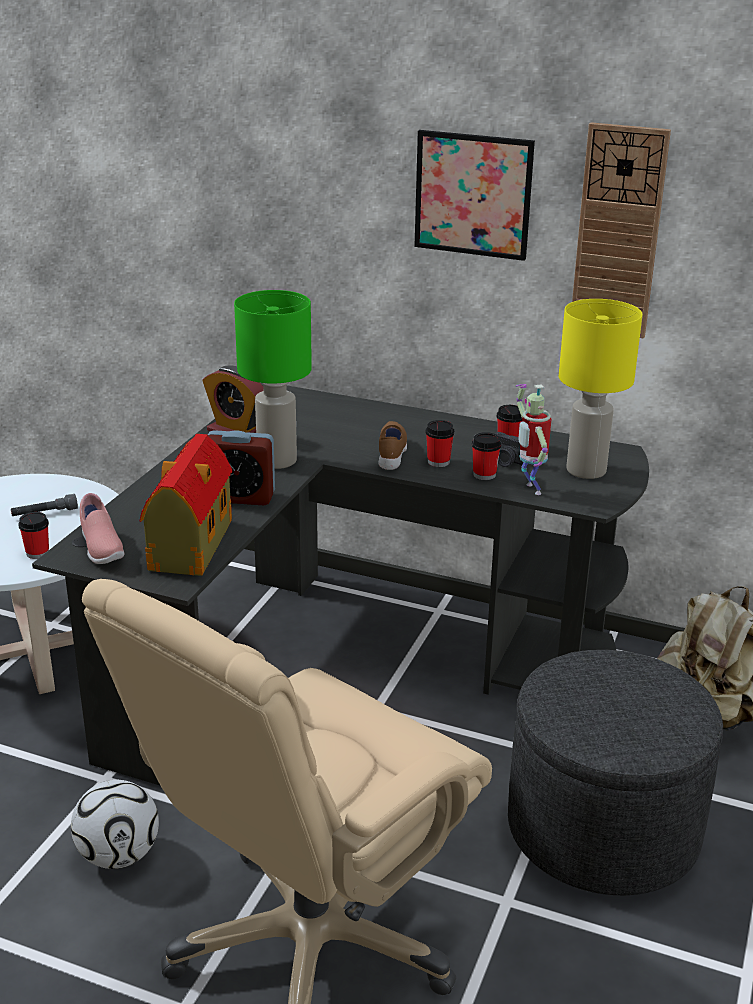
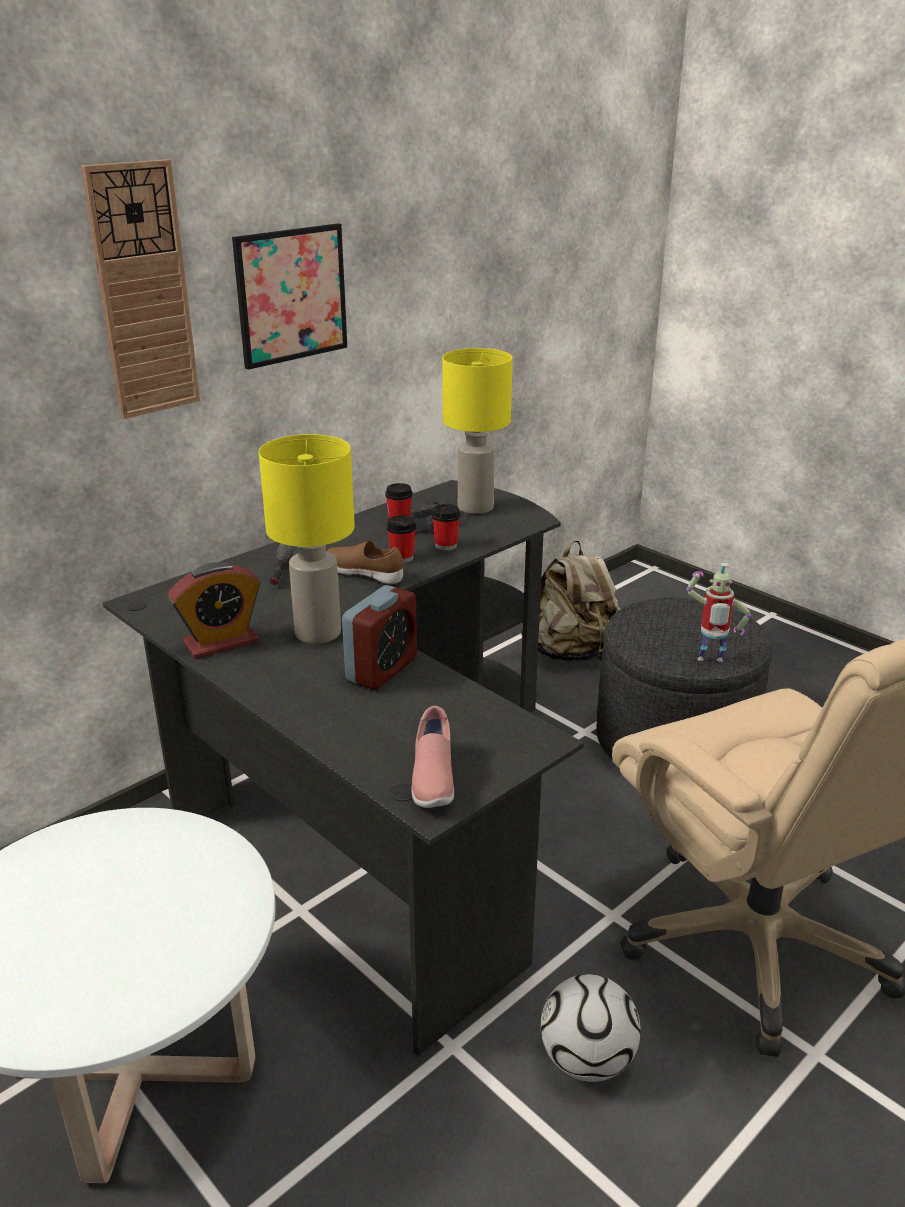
camera: 65 degrees left, 0 degrees up
(37, 553) = (204, 907): cup -> none
(44, 513) = (99, 884): grey flashlight -> grey flashlight (280, 572)
(100, 548) = (432, 779): pink shoe -> pink shoe turned 90 degrees clockwise
(190, 546) = (469, 720): toy house -> none
(277, 460) = (317, 633): green table lamp -> yellow table lamp
(529, 489) = (488, 535): toy robot -> toy robot (709, 661)
(618, 232) = (409, 295): wall clock -> wall clock (143, 292)

